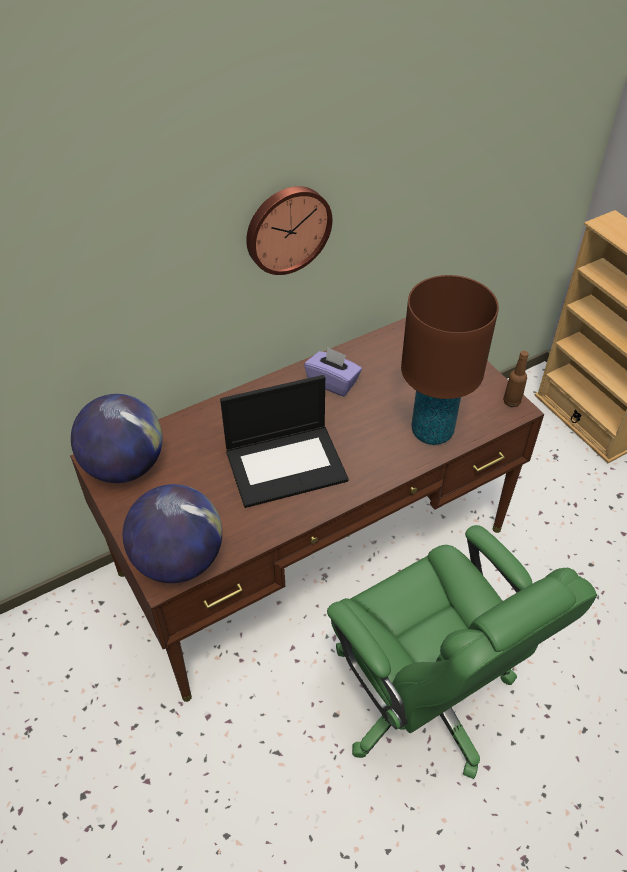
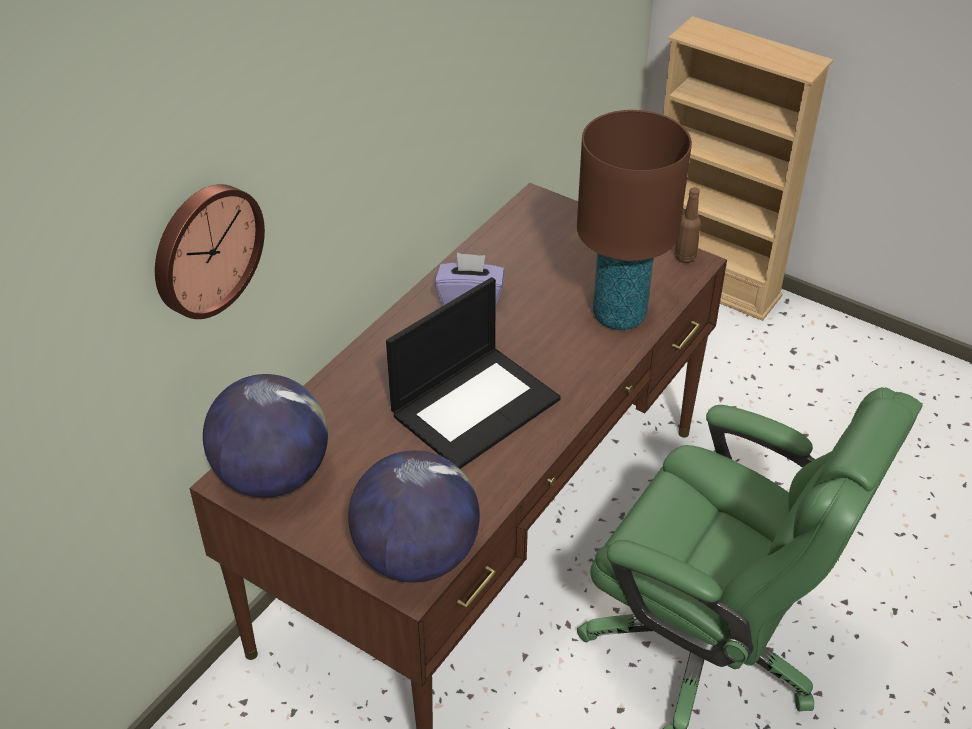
camera: 25 degrees left, 5 degrees down
(287, 228) = (389, 110): wall clock -> wall clock (205, 249)

